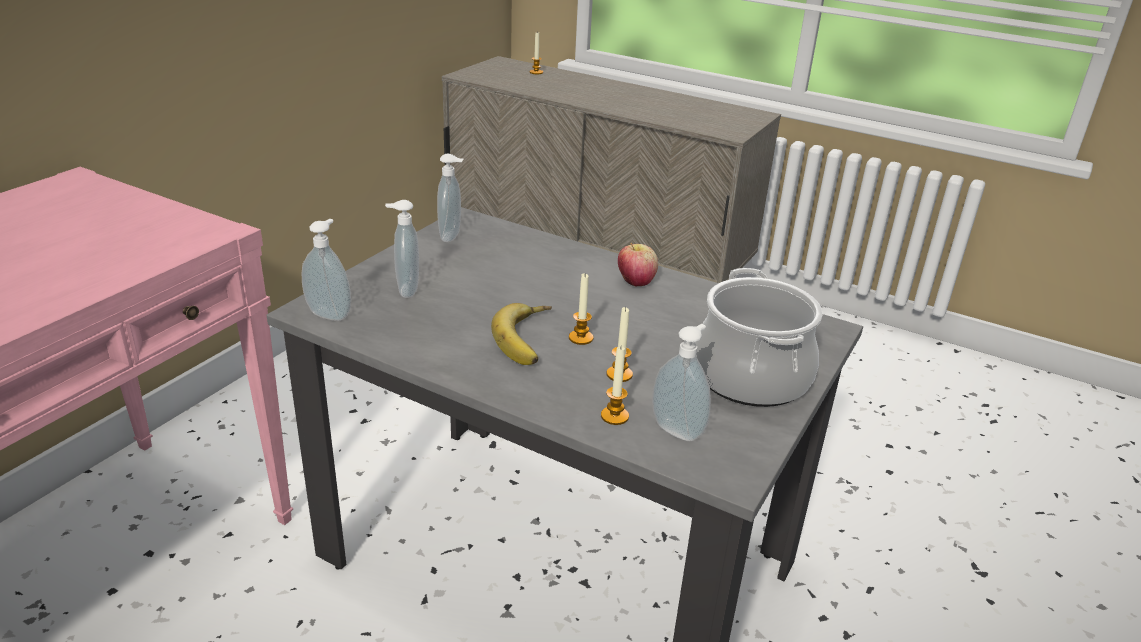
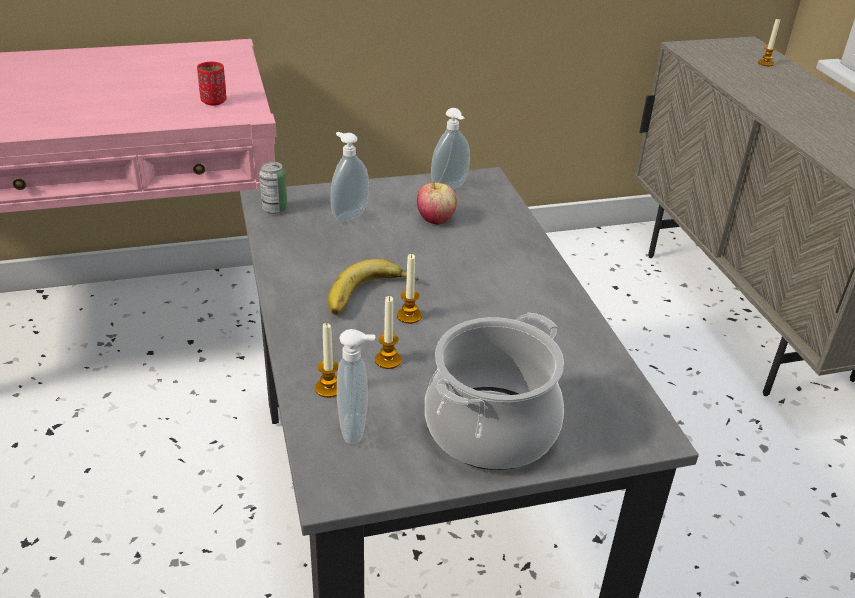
camera: 45 degrees right, 5 degrees up
(157, 233) = (214, 101): none -> red cup
(330, 314) = (274, 209): soap dispenser -> can
(636, 282) = (536, 295): apple -> apple (435, 219)

